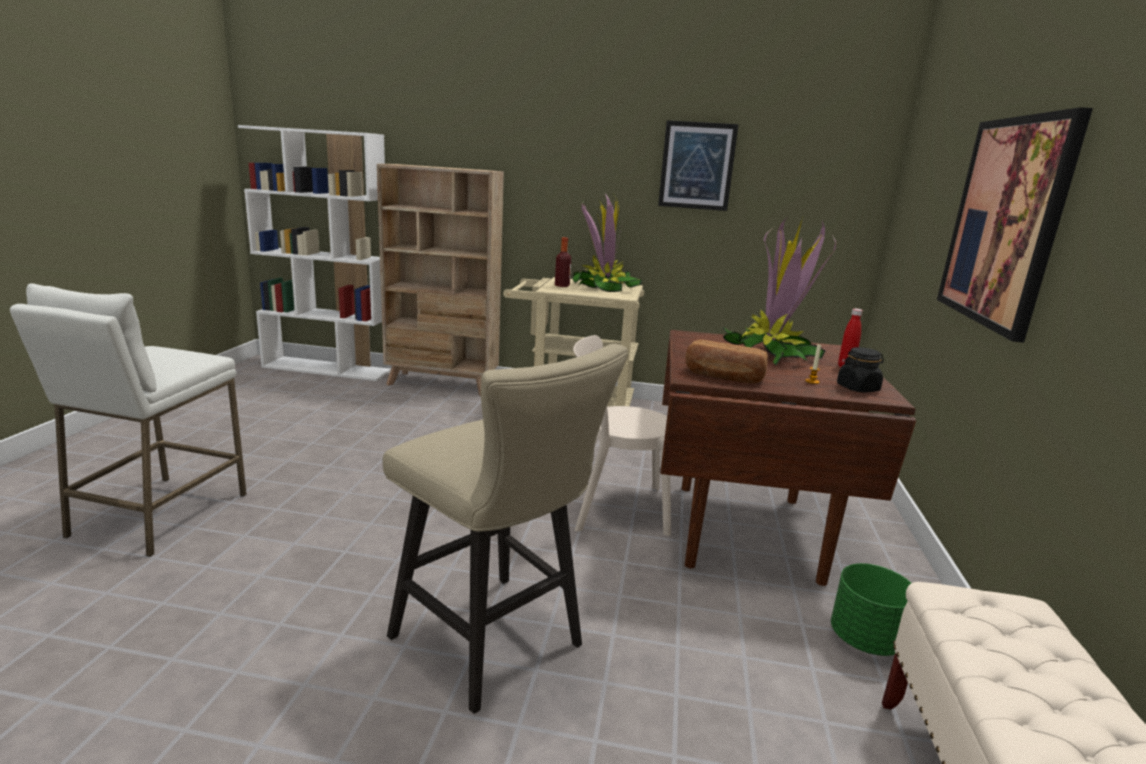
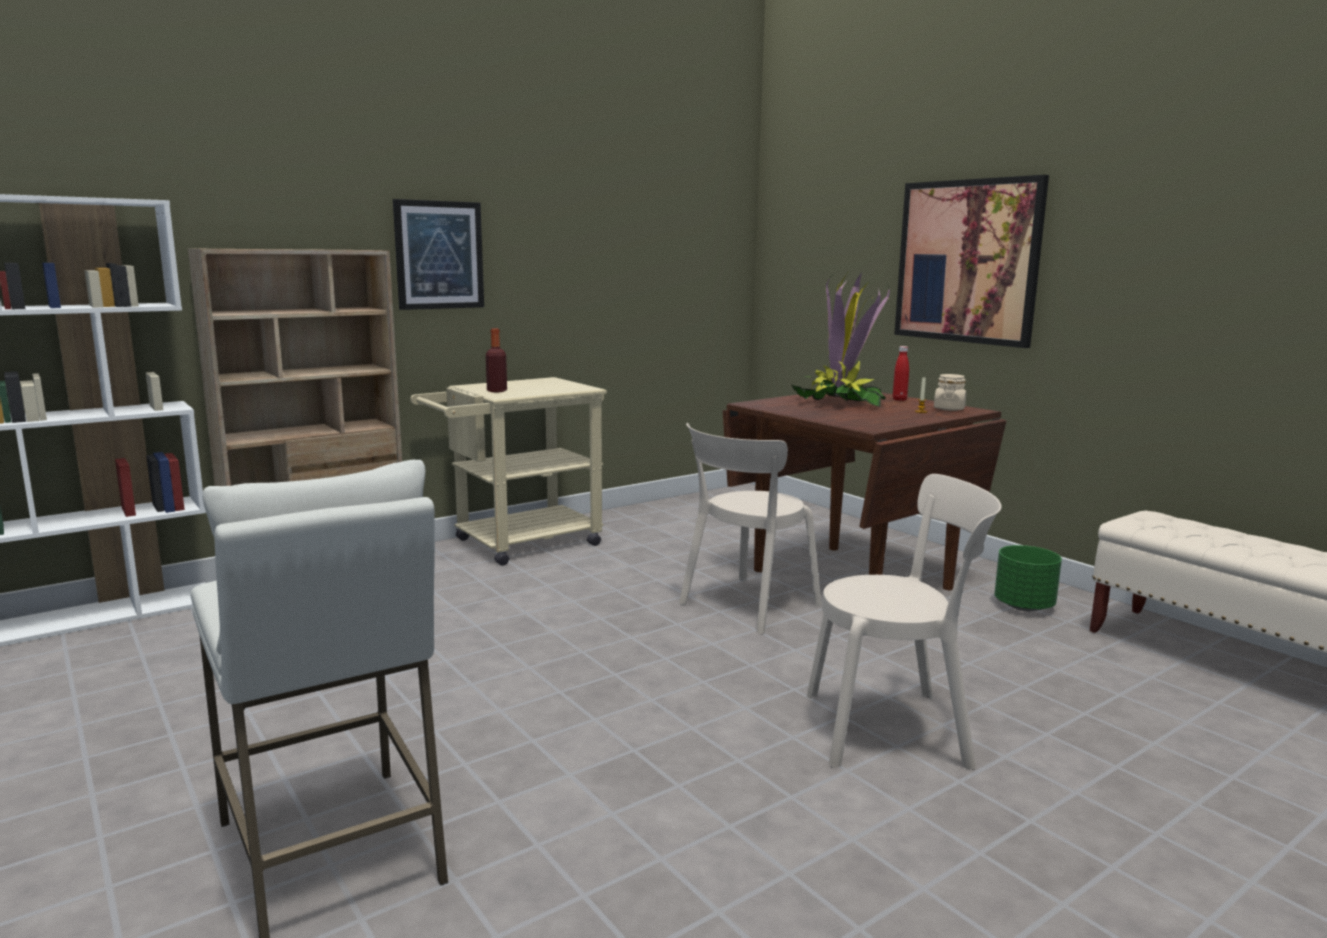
camera: 45 degrees left, 5 degrees down
(496, 646) = (894, 729): beige stool -> beige chair
(604, 286) = (533, 384): potted plant -> none
(697, 166) = (593, 231): picture -> picture (439, 255)
(723, 376) = (879, 422): bread -> none
(858, 388) = (949, 409): black jar -> beige jar

